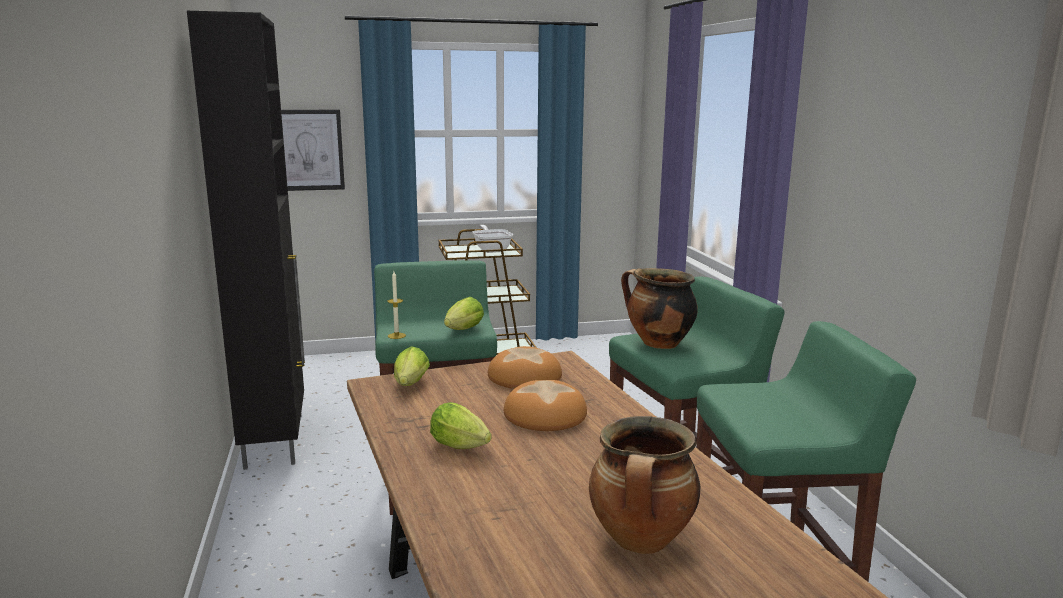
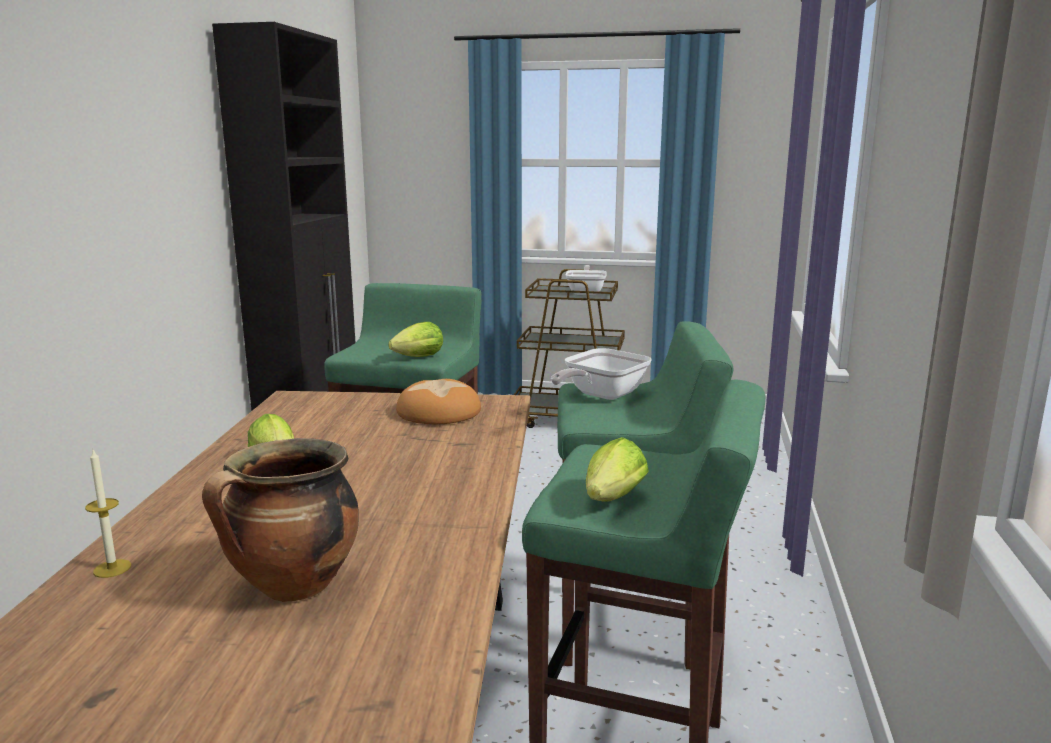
camera: 25 degrees right, 0 degrees up
(308, 150) = (420, 178): picture -> none
(396, 336) = (348, 355): candle -> candle (112, 568)
(410, 385) = (319, 403): lettuce -> lettuce (611, 501)
(544, 414) = (400, 449): bread -> none
(657, 344) = (600, 395): cooking pot -> frying pan

